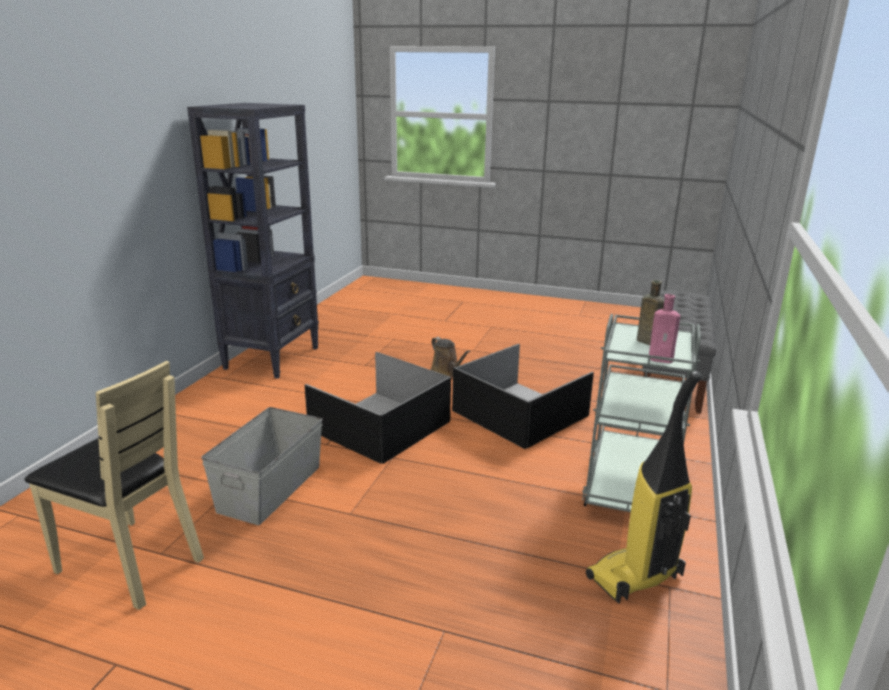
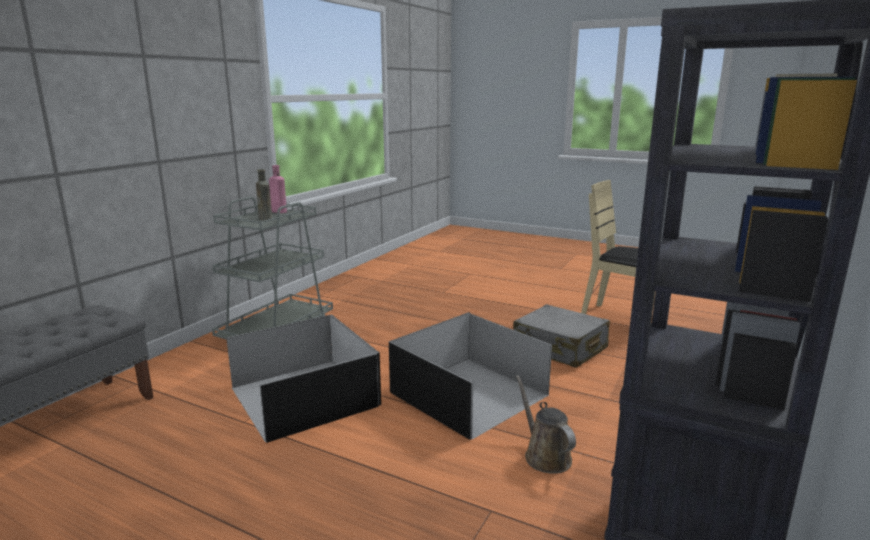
camera: 170 degrees left, 5 degrees down
(269, 488) = (560, 348): grey storage box -> grey suitcase
(447, 372) = (353, 476): brown watering can -> brown watering can (545, 455)
(635, 578) = (334, 298): vacuum cleaner -> none

